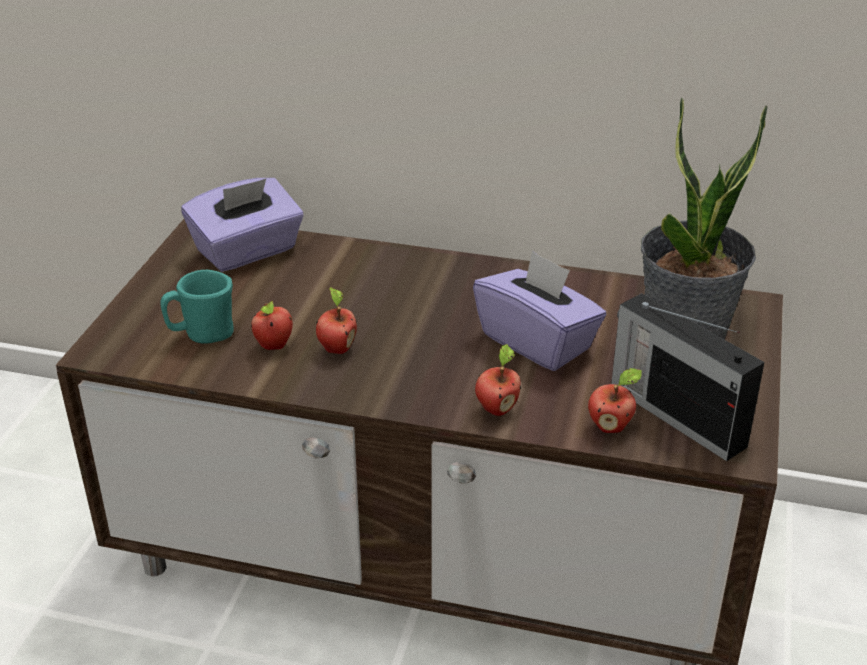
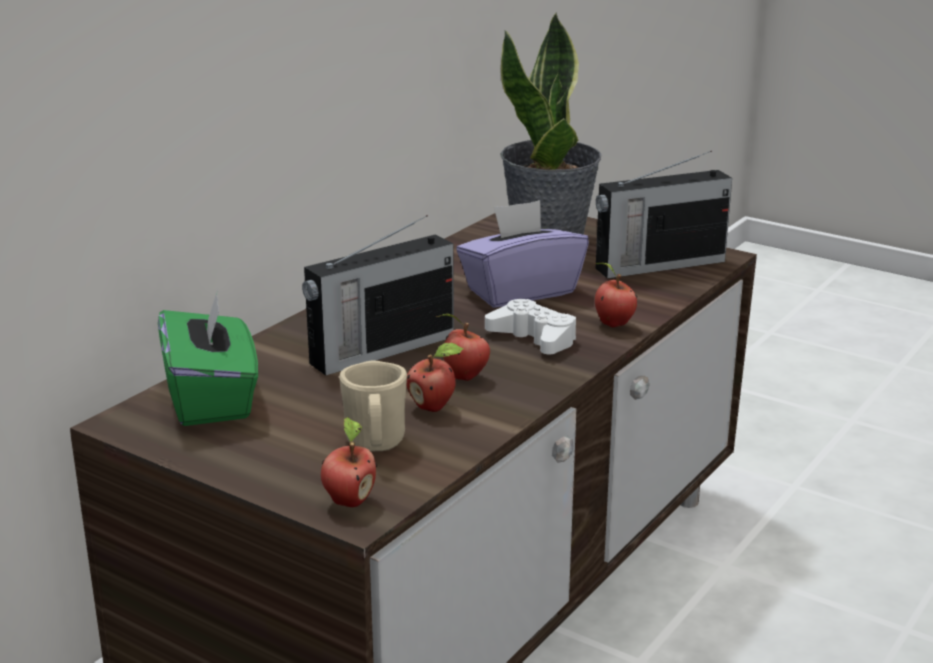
camera: 70 degrees left, 10 degrees down
(202, 334) = (375, 445): turquoise mug -> beige mug
(247, 251) = (212, 399): purple tissue box -> green tissue box
(365, 298) = (379, 350): none -> radio
(435, 369) = (533, 338): none -> white game controller
(611, 426) = (662, 288): apple -> apple (349, 500)

